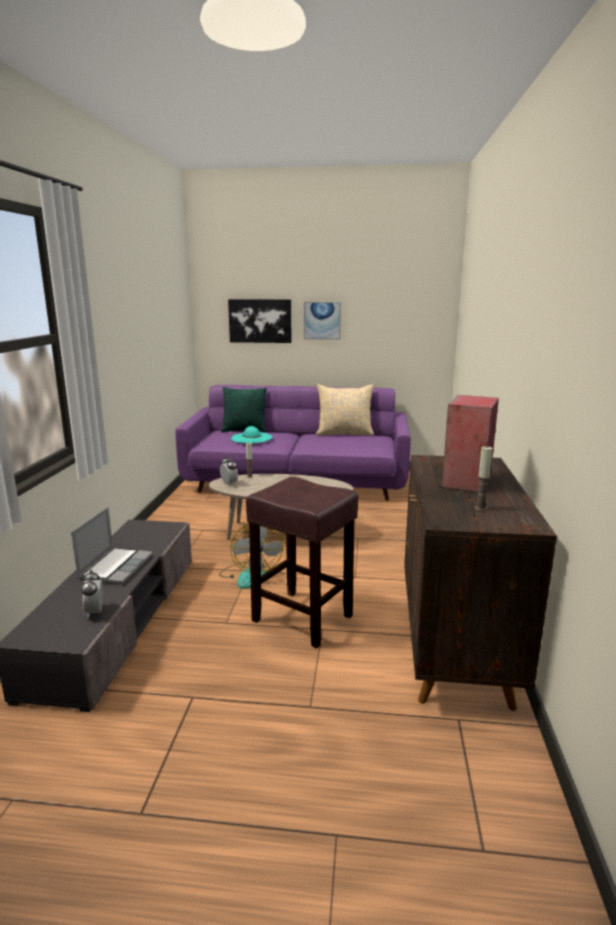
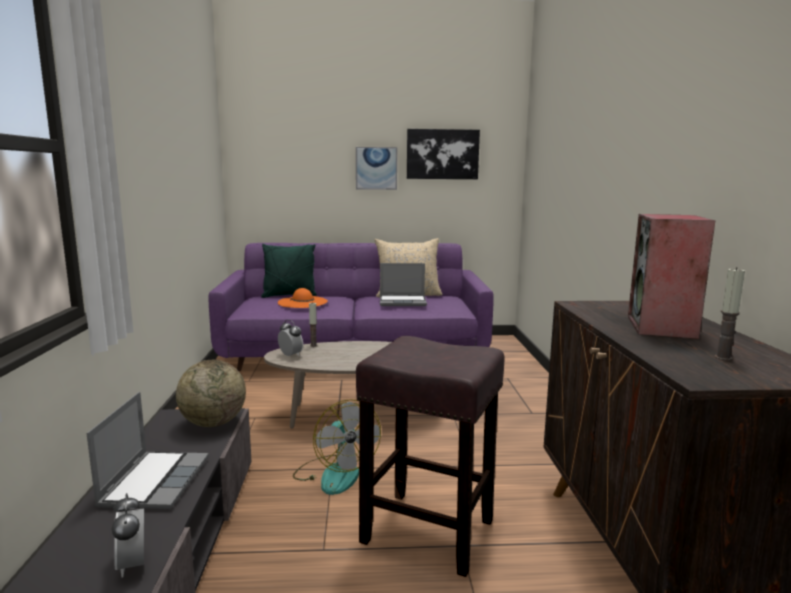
camera: 10 degrees left, 5 degrees down
(161, 531) = (213, 423): none -> globe
(252, 438) = (303, 302): turquoise hat -> orange hat
(260, 321) = (304, 168): picture -> picture (442, 154)
(335, 440) = (403, 302): none -> laptop

